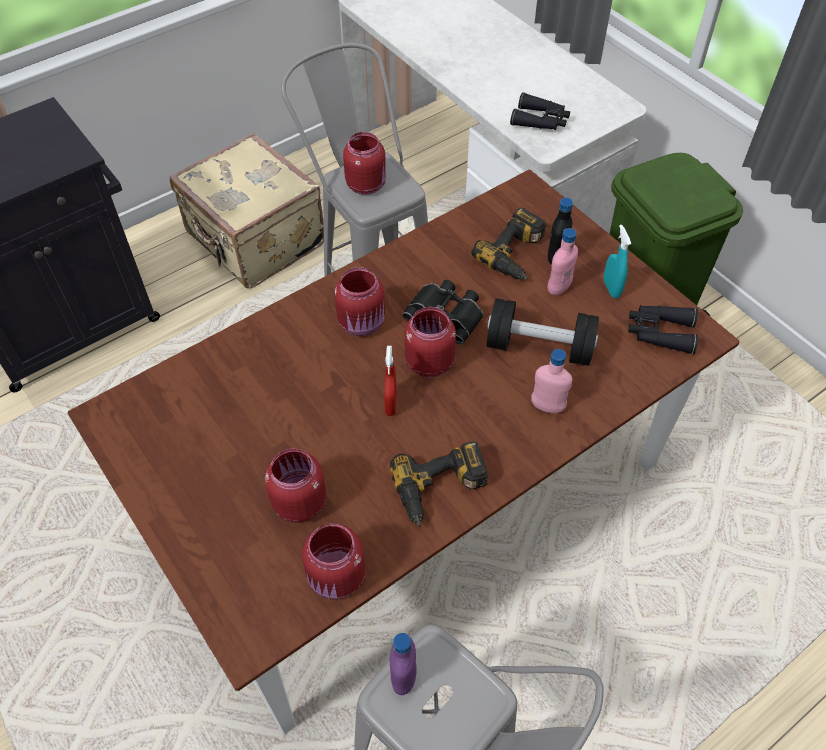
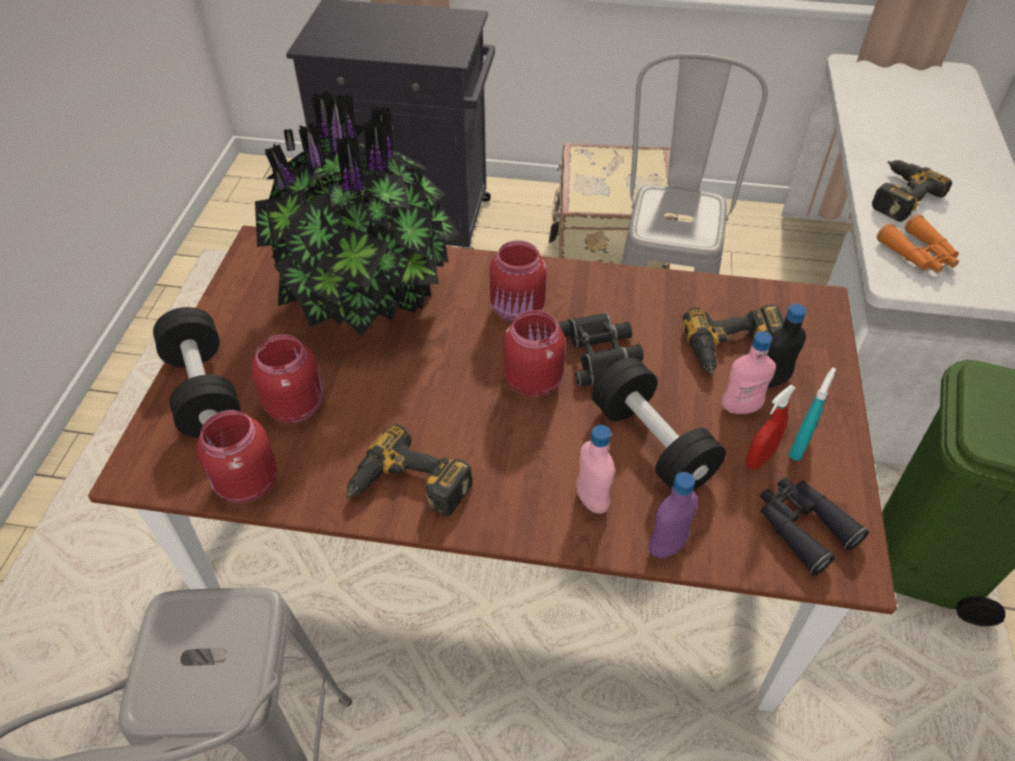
camera: 45 degrees right, 5 degrees down
(218, 549) = (203, 391): none -> black dumbbell
(247, 390) = (369, 296): none -> potted plant
(367, 184) = (672, 213): red jar -> none
(390, 404) = (458, 388): red spray bottle -> red spray bottle (760, 458)
(403, 676) = (205, 610): purple bottle -> purple bottle (667, 546)
(488, 85) = (898, 195): none -> power drill
(540, 120) = (918, 255): black binoculars -> orange binoculars

